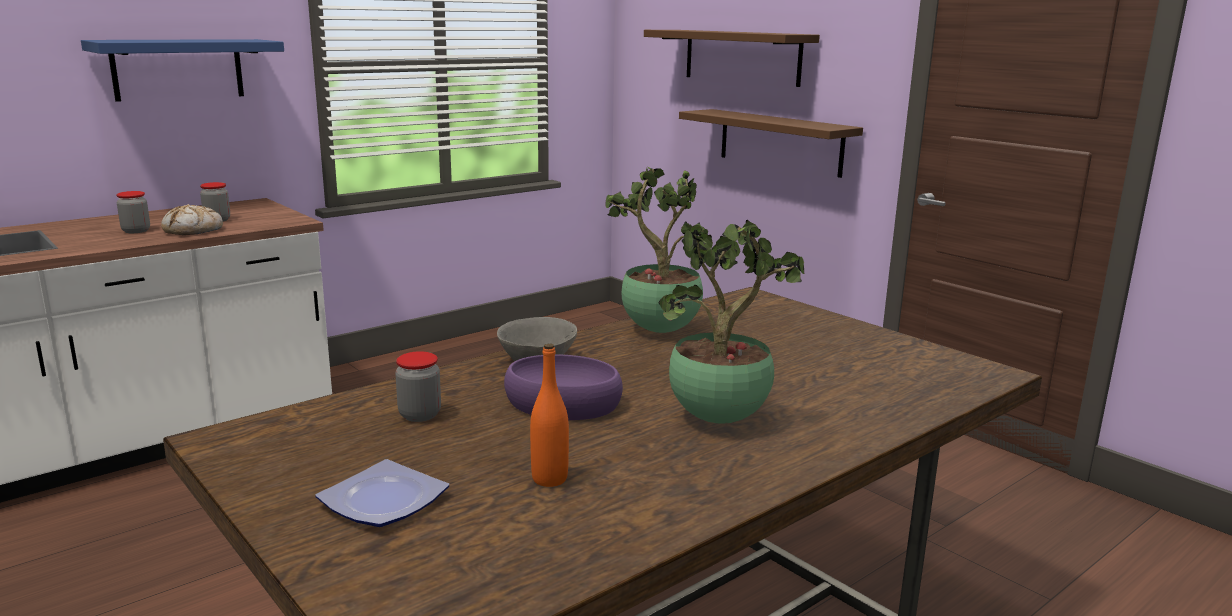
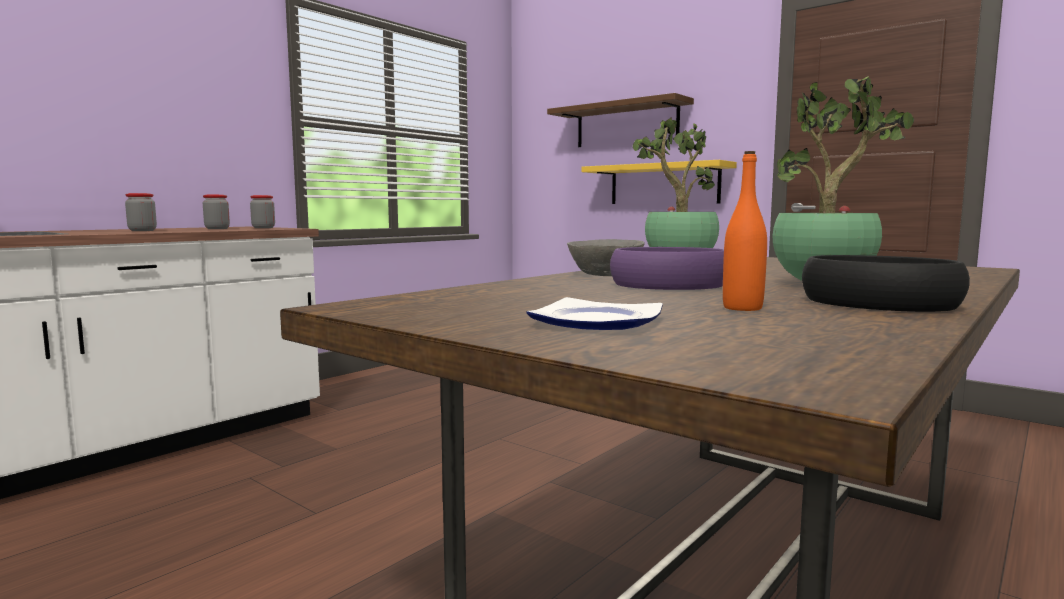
camera: 10 degrees left, 10 degrees down
(178, 69) = (177, 104): blue shelf -> none
(193, 230) = (200, 230): bread -> none
(420, 415) = (543, 292): jar -> jar (263, 228)
(693, 479) = (877, 303): none -> black bowl
(780, 142) = (664, 184): brown shelf -> yellow shelf

